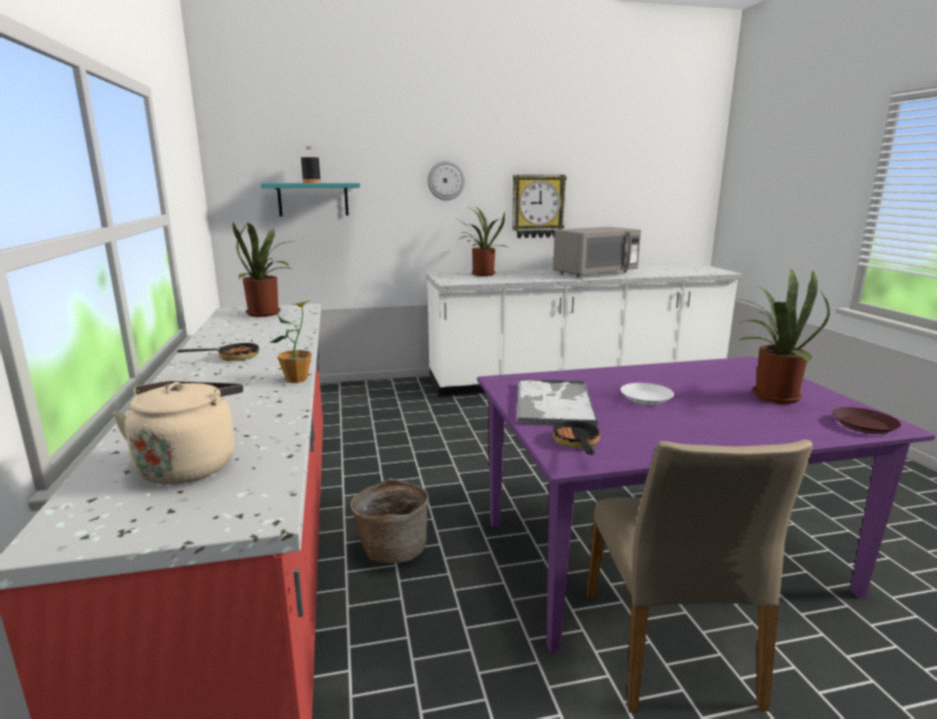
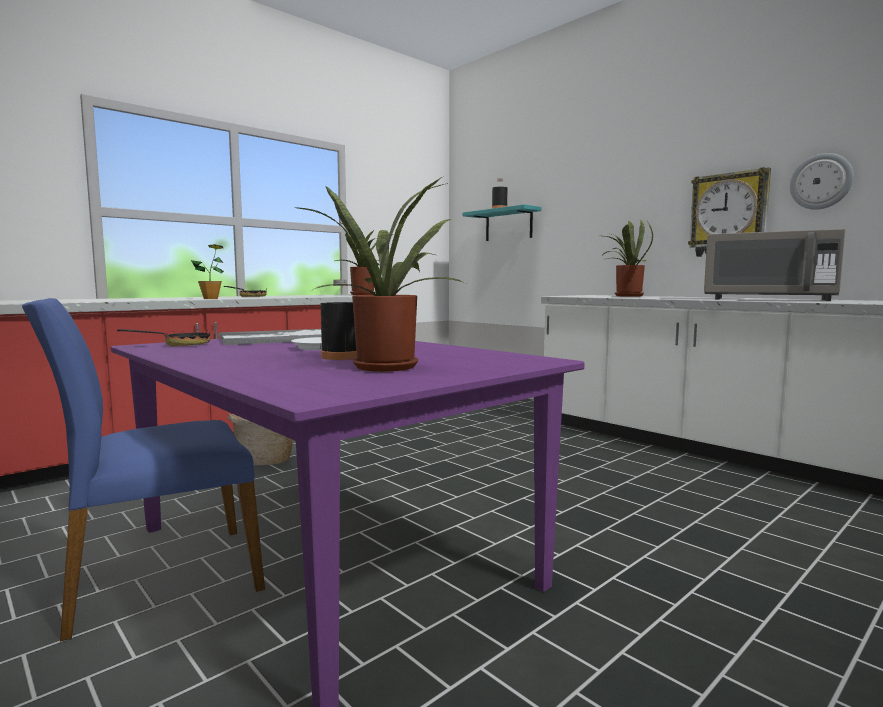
camera: 60 degrees right, 10 degrees down
(190, 465) = (65, 300): beige kettle -> none
(446, 180) = (618, 195): wall clock -> wall clock (821, 181)
(670, 647) = (160, 578): beige chair -> blue chair
(714, 400) = (341, 357): none -> black bottle
(863, 425) = (302, 387): brown plate -> none

